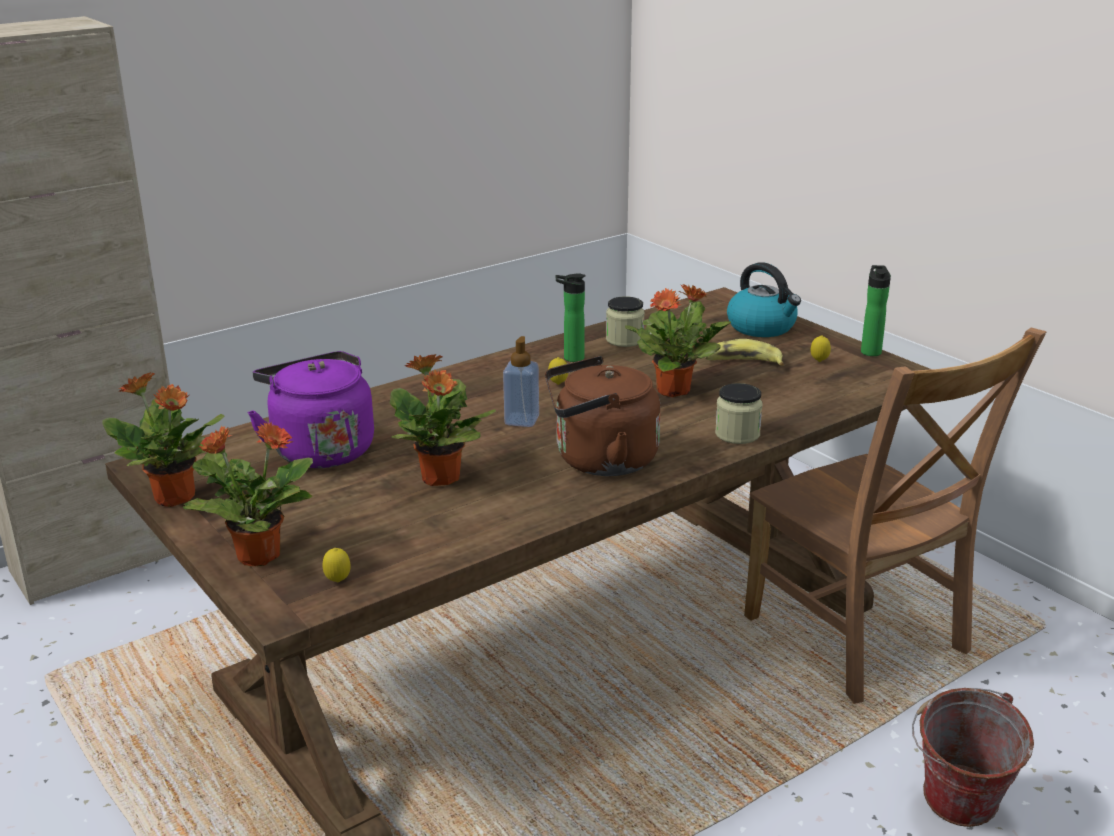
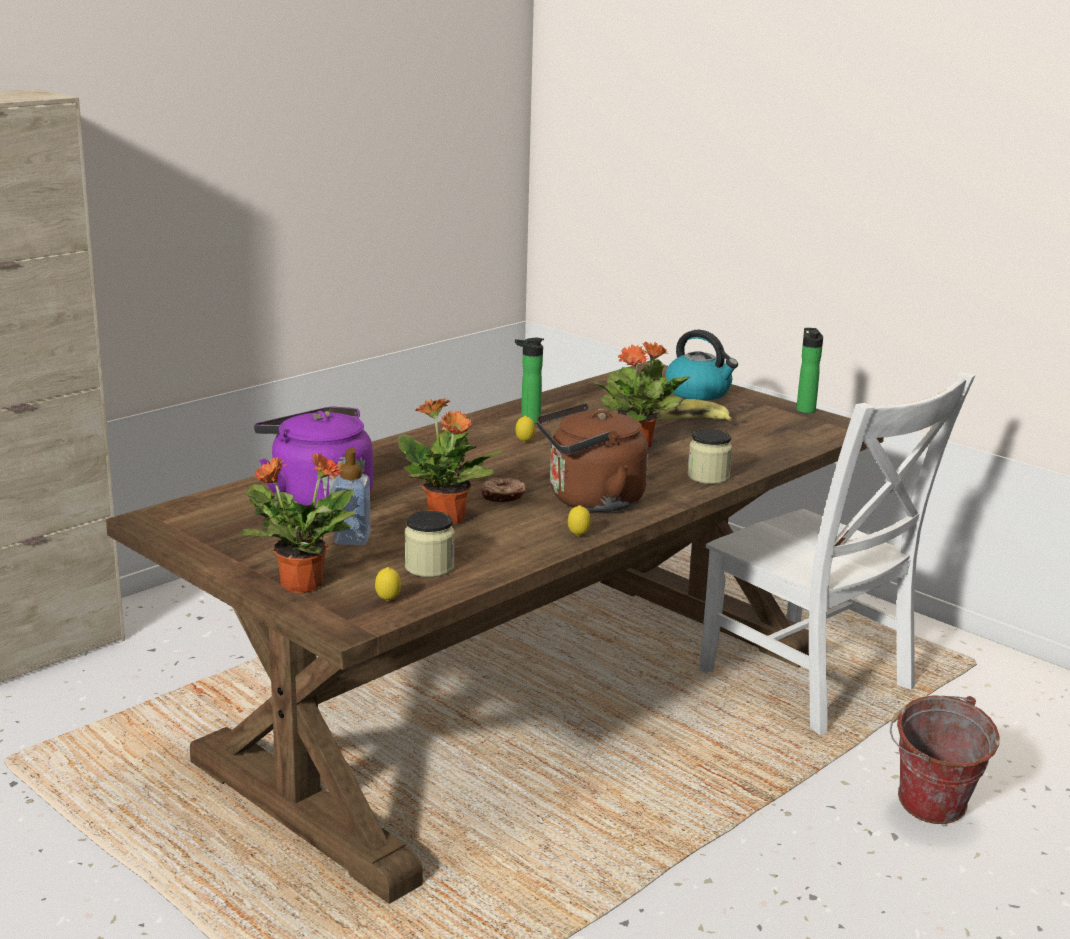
camera: 10 degrees left, 5 degrees down
(175, 498) = (194, 544): potted plant -> none
(510, 452) = (503, 497): none -> donut
(522, 420) = (503, 472): soap dispenser -> soap dispenser (352, 539)
(624, 340) = (573, 405): jar -> jar (429, 567)
(819, 361) = (761, 418): lemon -> lemon (578, 536)
(860, 640) = (812, 684): brown chair -> white chair

